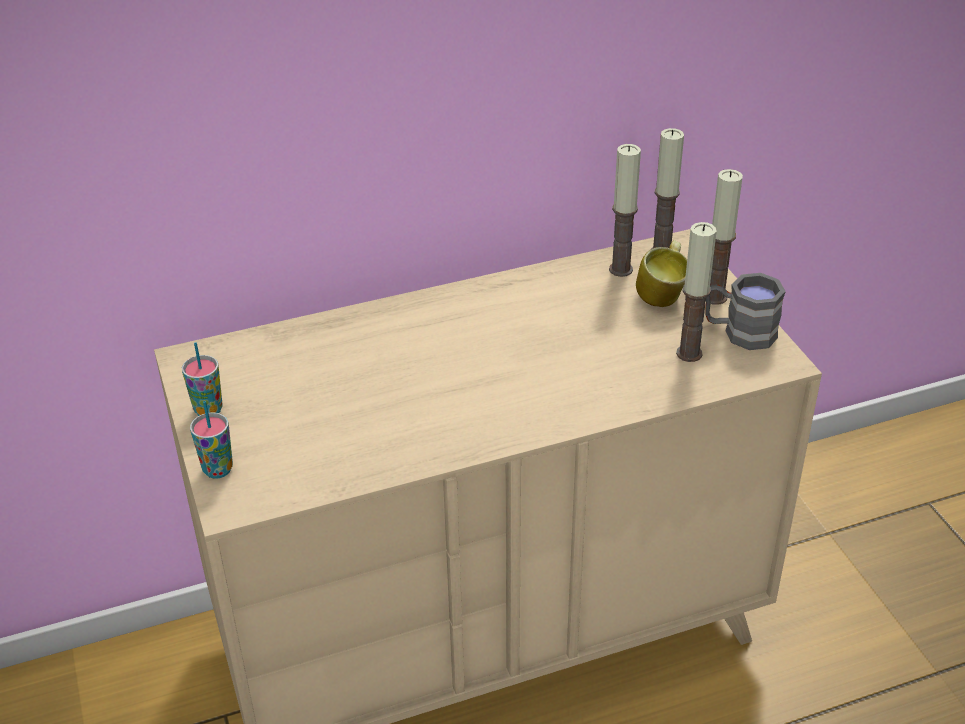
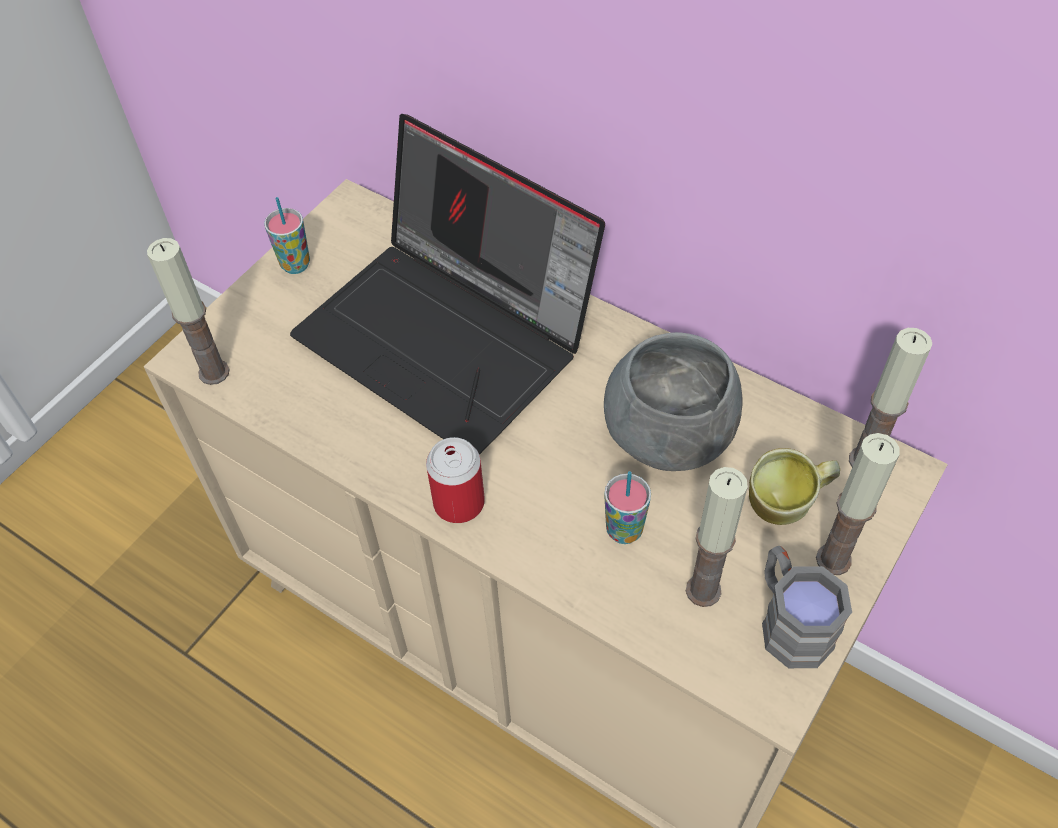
camera: 55 degrees right, 15 degrees up
(218, 470) = (226, 321): cup -> cup (624, 531)
(376, 365) = (451, 337): none -> laptop
(521, 423) = (459, 502): none -> can
(566, 313) = (668, 437): none -> grey bowl
(621, 269) = (794, 440): candle -> candle (214, 372)

